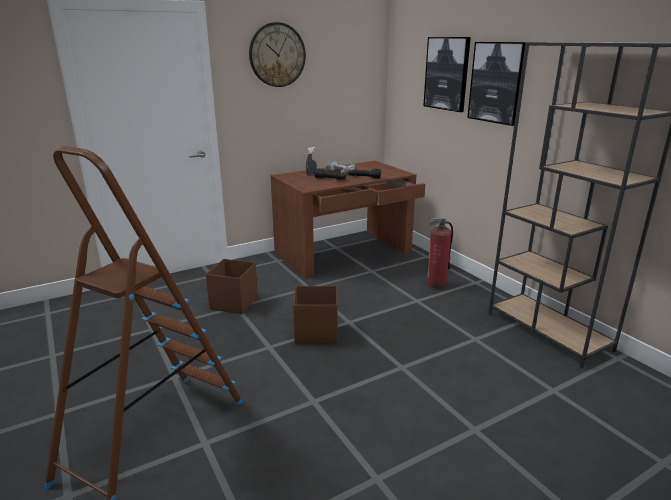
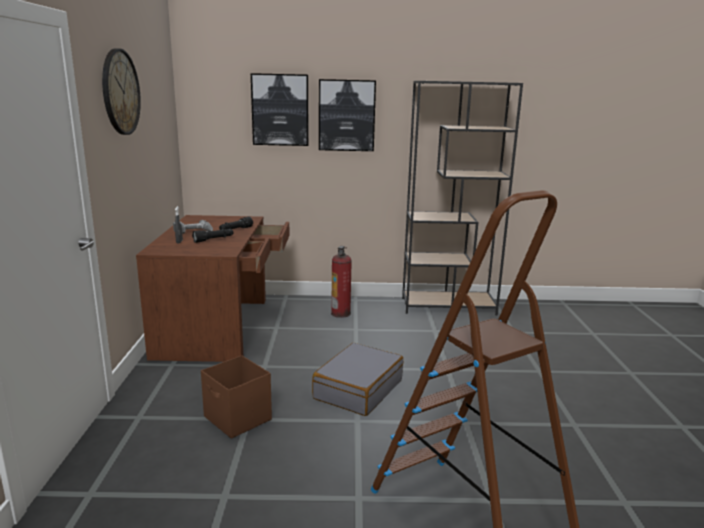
camera: 60 degrees left, 5 degrees down
(315, 333) = (358, 389): brown storage box -> grey suitcase

